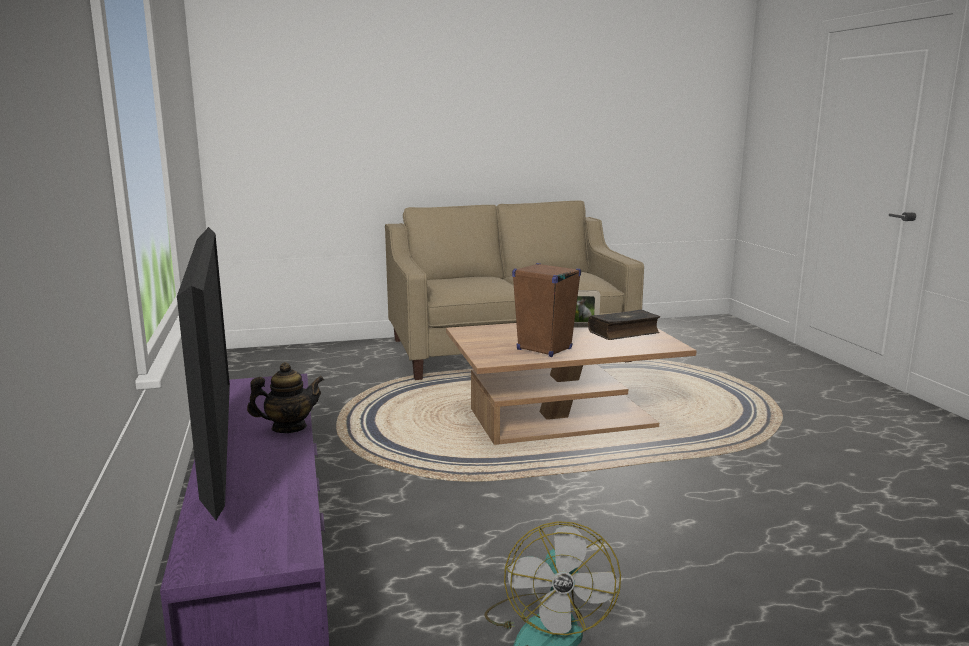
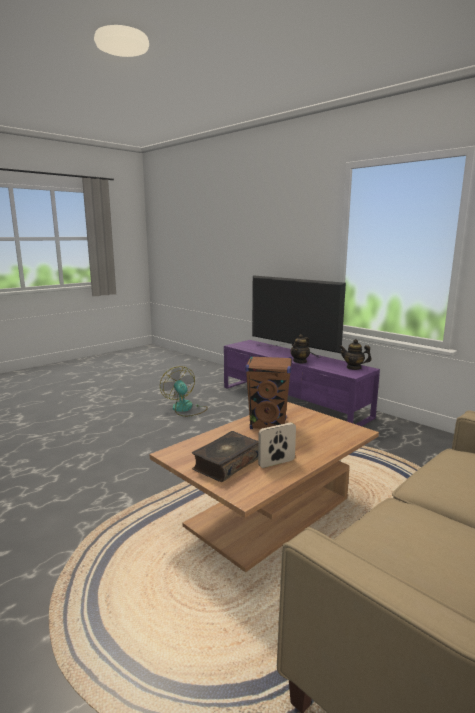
camera: 150 degrees right, 0 degrees up
(245, 390) = (354, 368): none -> teapot

